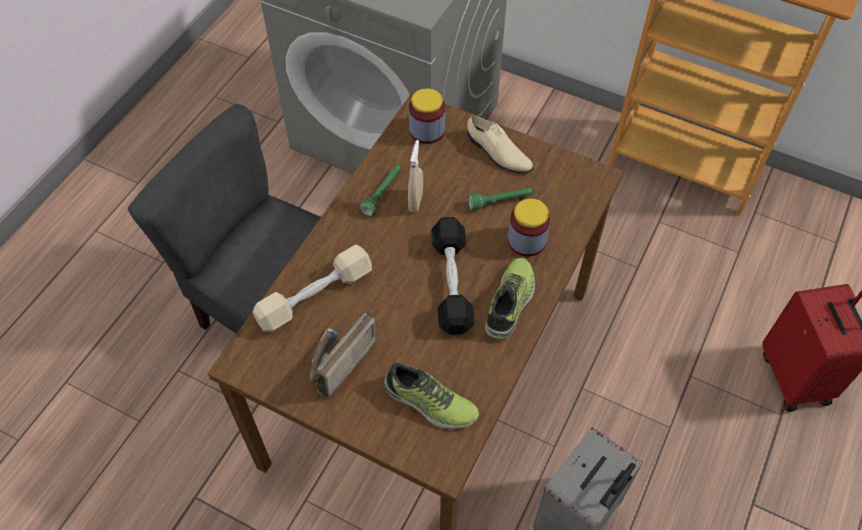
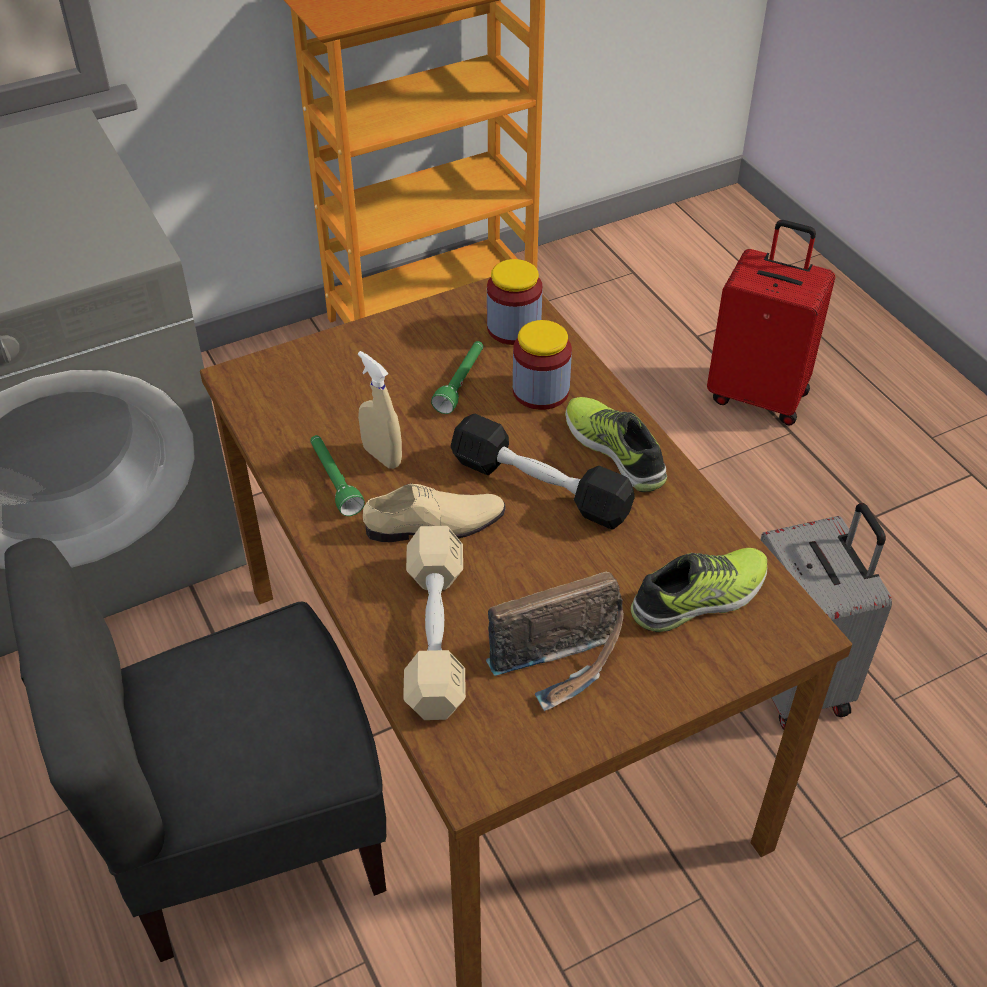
camera: 55 degrees left, 10 degrees down
(336, 362) = (563, 664): radio -> radio turned 90 degrees counterclockwise
(427, 131) = (281, 389): jar -> jar (514, 328)
(498, 153) = (386, 347): beige shoe -> beige shoe (435, 525)

